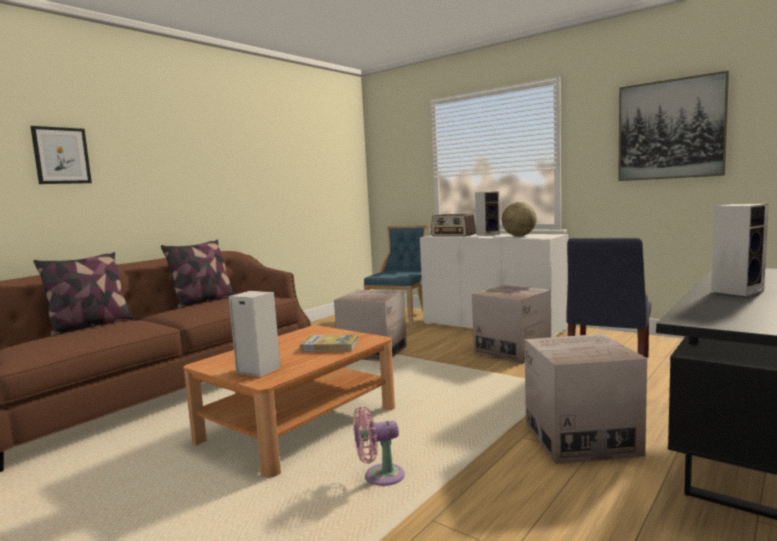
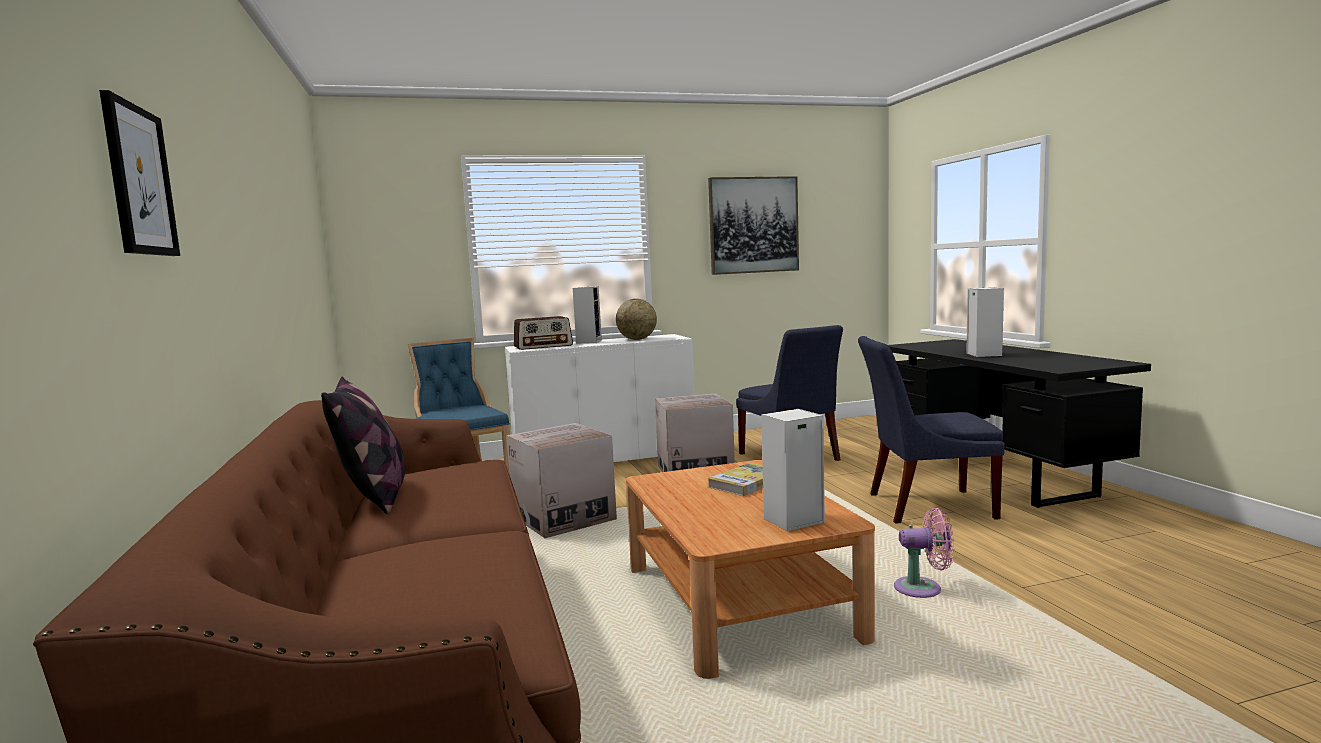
camera: 55 degrees left, 0 degrees up
(90, 326) = (347, 583): pillow -> none
(380, 477) = (923, 589): pink fan -> pink fan turned 105 degrees counterclockwise
(581, 439) = (924, 506): cardboard box -> blue chair

